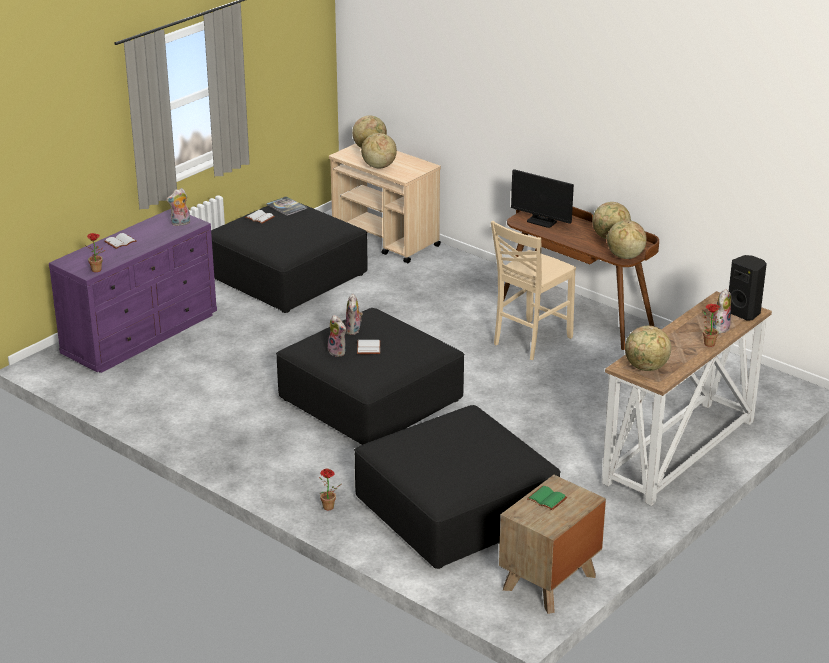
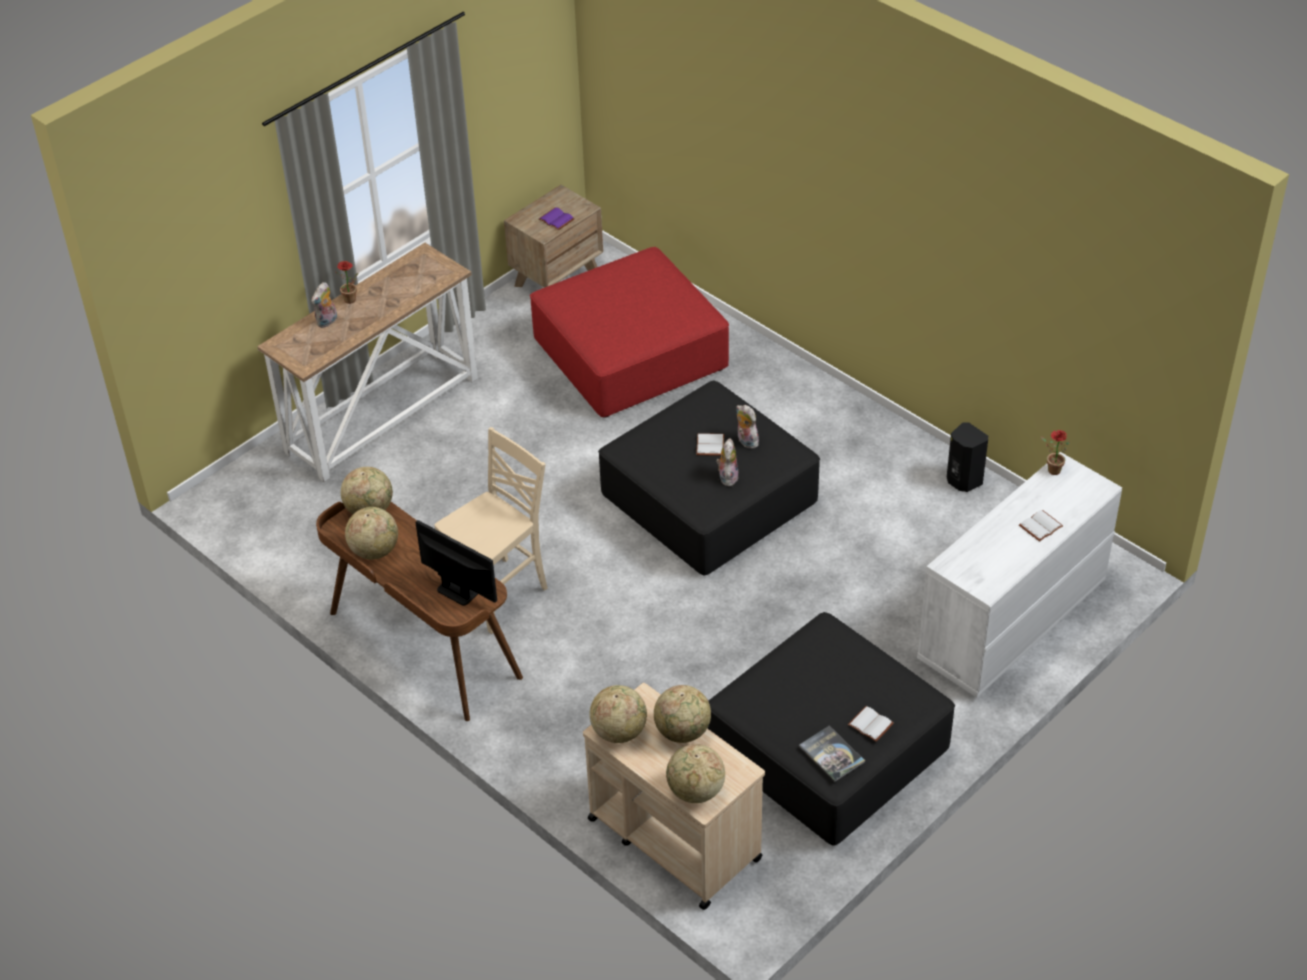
camera: 175 degrees left, 15 degrees up
(141, 334) = (1010, 622): purple dresser -> white dresser
(180, 223) = (968, 565): plush toy -> none
(329, 508) = (754, 357): potted plant -> none
(455, 510) = (630, 353): black ottoman -> red ottoman
(548, 499) = (555, 220): green book -> purple book
(646, 368) = (429, 270): globe -> globe (619, 731)
(744, 313) = (289, 342): black speaker -> black speaker (963, 481)

